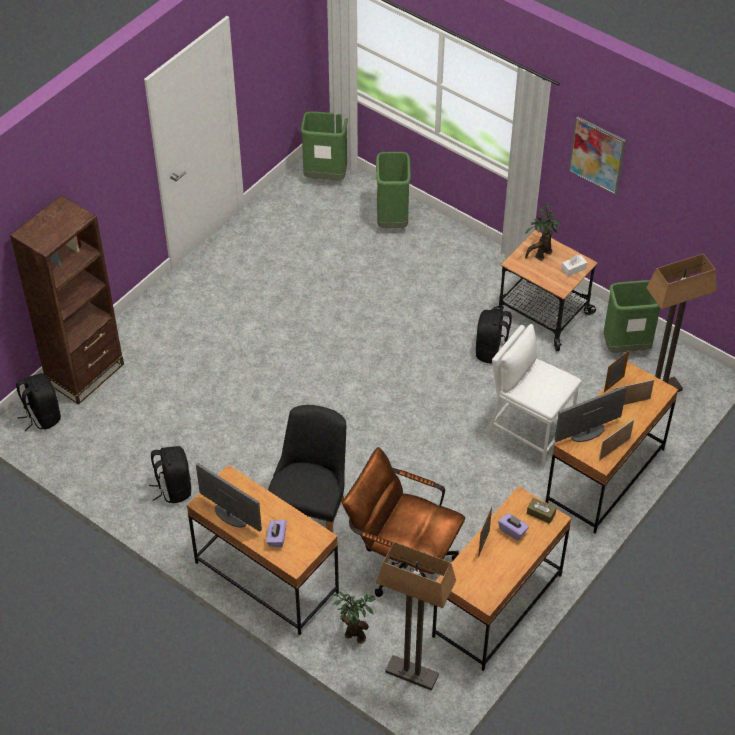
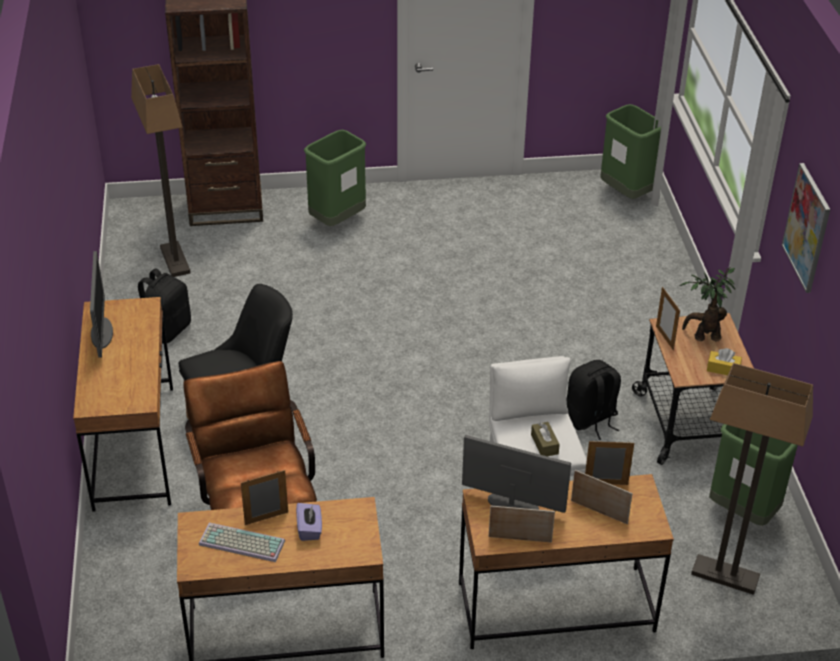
camera: 45 degrees right, 10 degrees down
(42, 416) = (153, 216): black backpack -> none
(276, 538) = (108, 376): purple tissue box -> none
(353, 634) = (133, 547): potted plant -> none
(392, 221) = (642, 260): green trash can -> green trash can (337, 220)
(411, 674) = (130, 621): floor lamp -> floor lamp (174, 260)
(491, 569) = (240, 544): none -> keyboard
(523, 271) = (664, 338): none -> picture frame
(541, 513) = (358, 536): brown tissue box -> brown tissue box (544, 444)
(573, 269) = (723, 369): white tissue box -> yellow tissue box

